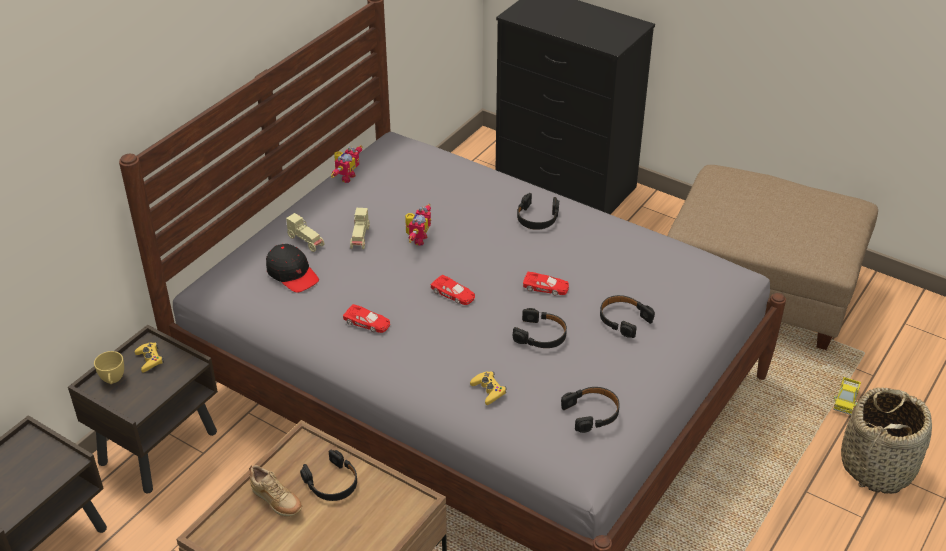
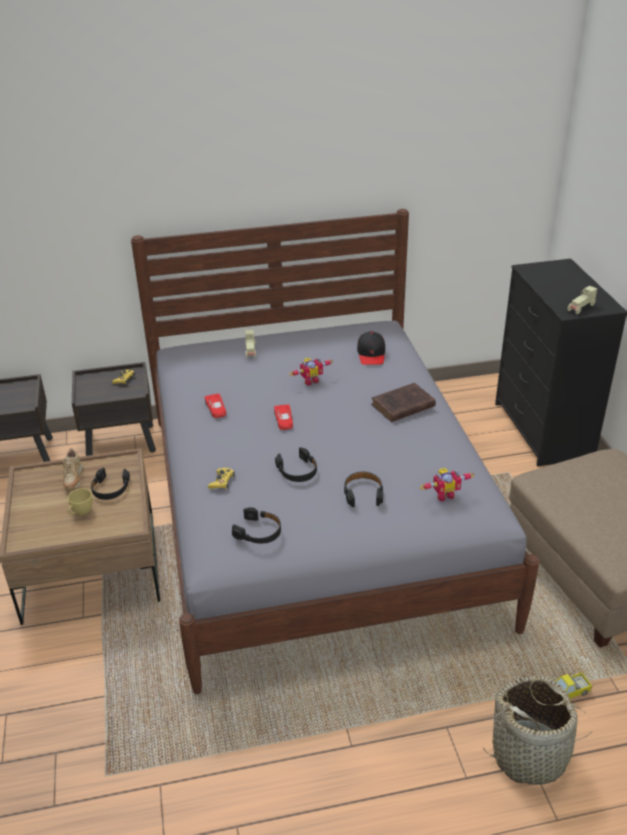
camera: 45 degrees right, 5 degrees down
(113, 380) = (95, 379): yellow cup -> yellow cup (81, 512)
(292, 274) = (218, 364): black cap -> black cap (371, 354)
(345, 177) = (325, 330): toy robot -> toy robot (444, 494)
(360, 238) = (281, 364): beige toy car -> beige toy car (581, 308)
(537, 218) = (401, 406): black headphones -> brown book
(546, 287) = (343, 447): red toy car -> none

